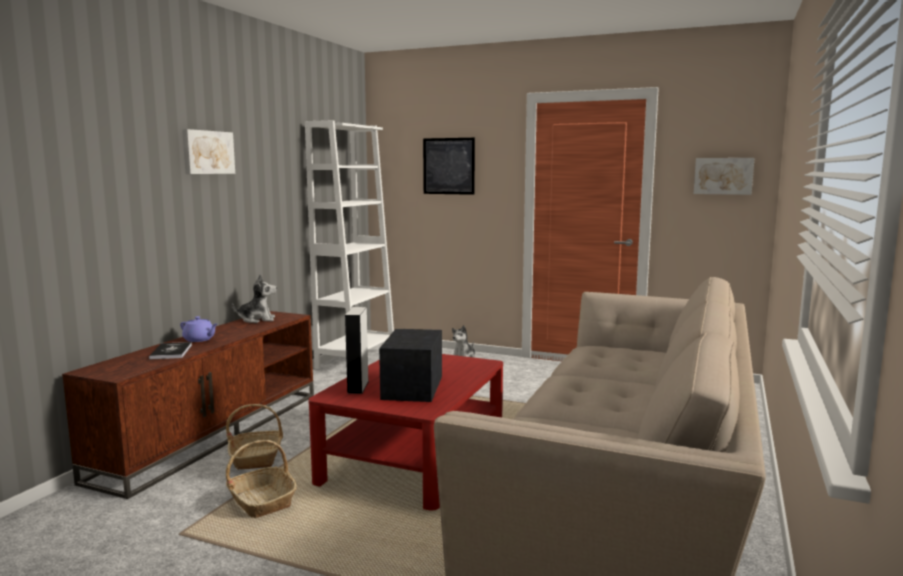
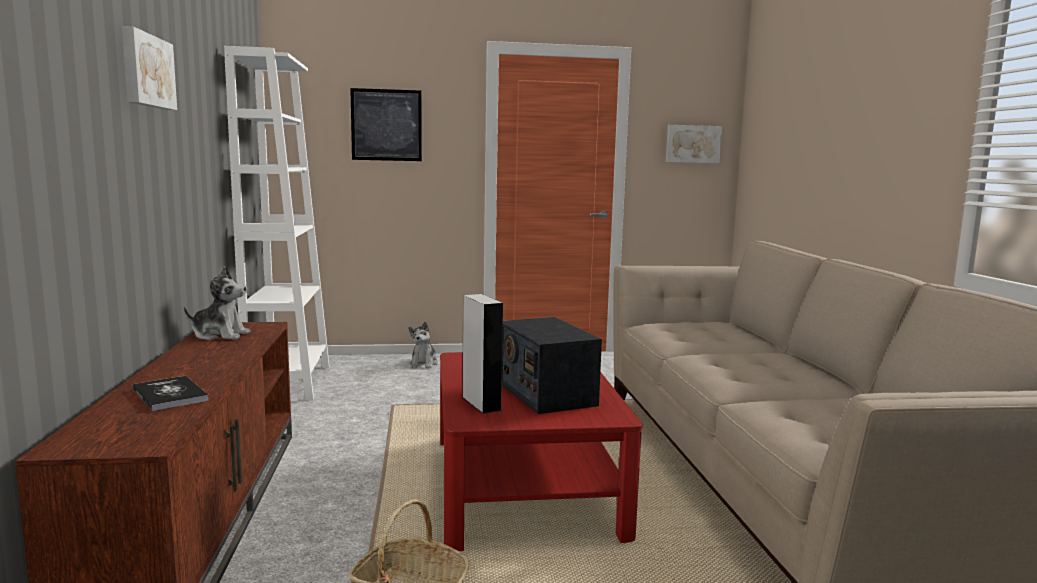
camera: 30 degrees left, 0 degrees up
(199, 339) = (182, 371): purple teapot -> none
(257, 320) = (220, 335): plush toy -> plush toy turned 45 degrees clockwise
(257, 457) = (319, 535): basket -> none

